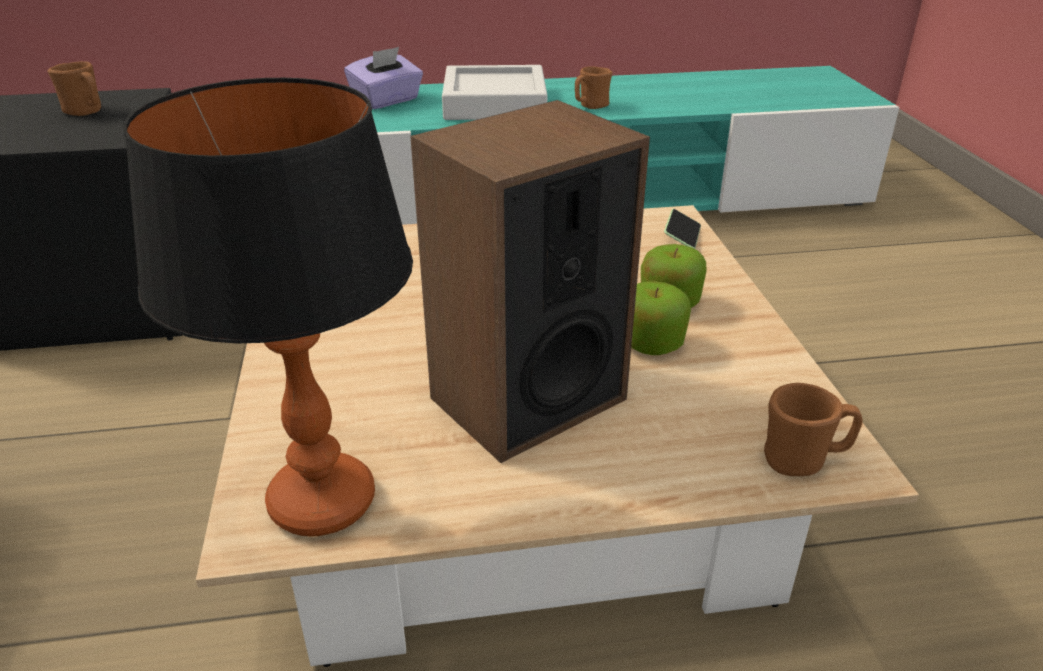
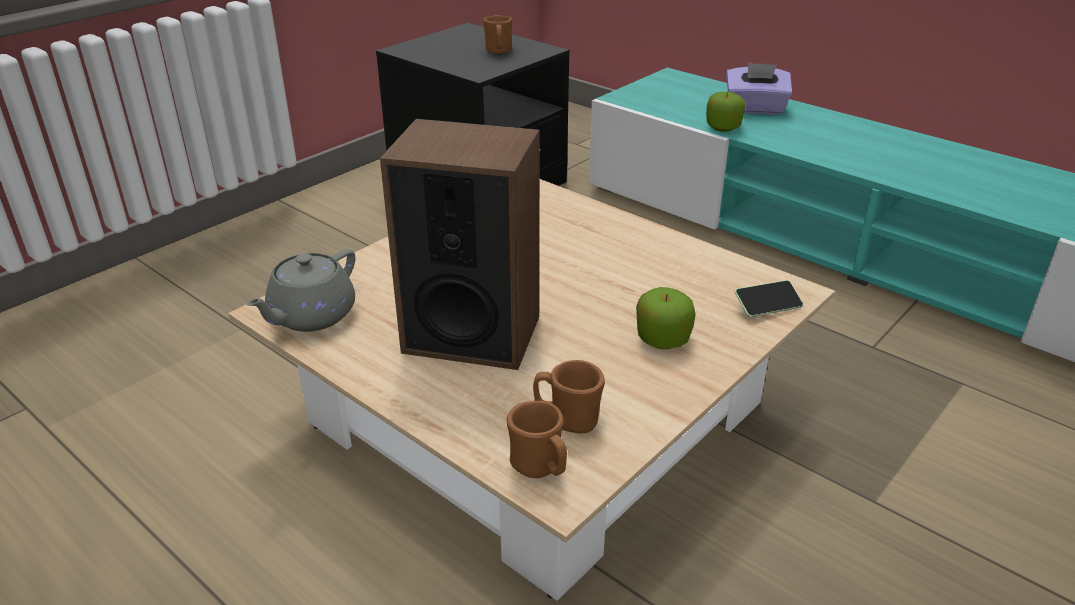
camera: 50 degrees right, 0 degrees up
(324, 501) = (311, 316): table lamp -> grey teapot
(494, 103) = (837, 141): grey tray -> none
(590, 106) = (920, 175): brown mug -> brown mug (567, 419)
(651, 343) = (596, 353): apple -> apple (723, 127)

